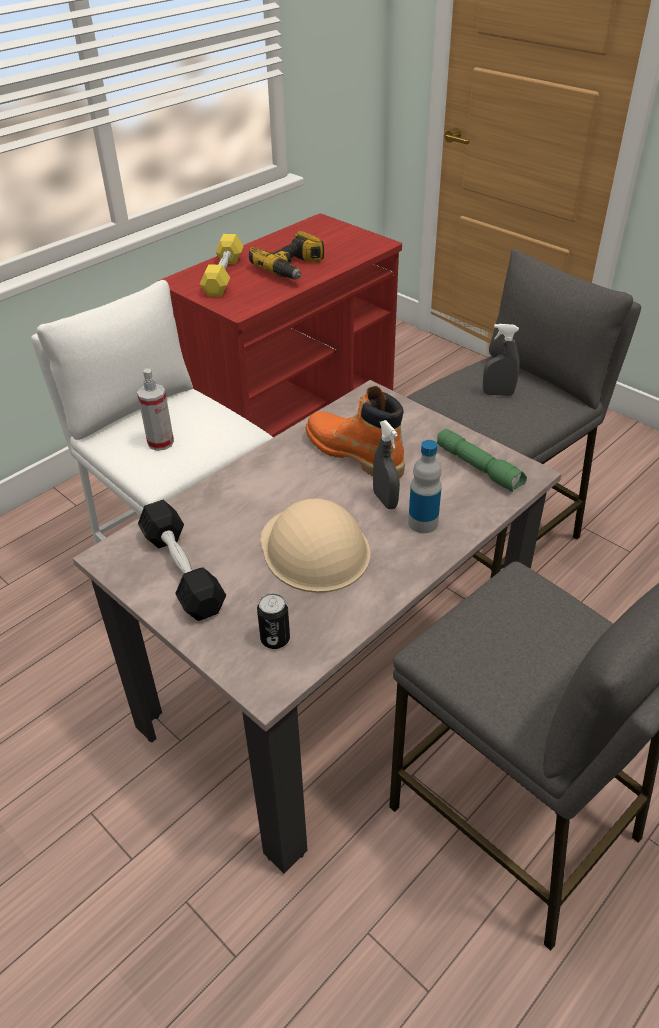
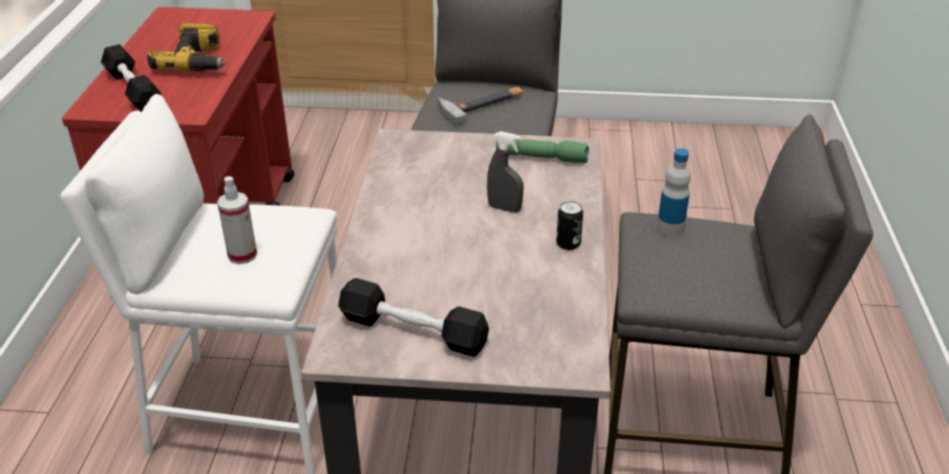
camera: 40 degrees left, 5 degrees down
(223, 276) = (133, 90): yellow dumbbell -> black dumbbell
(275, 639) = (547, 336): can -> can (568, 243)
(314, 548) = (496, 264): beige hard hat -> none
(354, 454) = (439, 187): orange boot -> none
(423, 523) = (550, 211): bottle -> bottle (670, 227)
(498, 394) = (482, 105): grey spray bottle -> hammer

